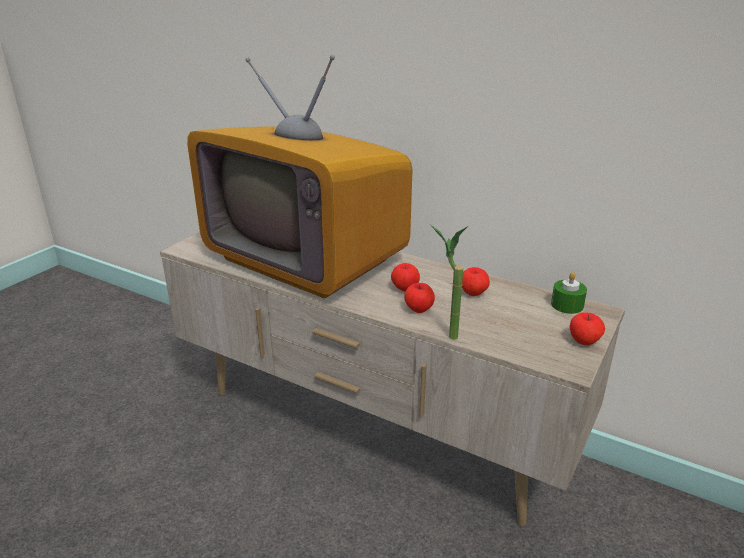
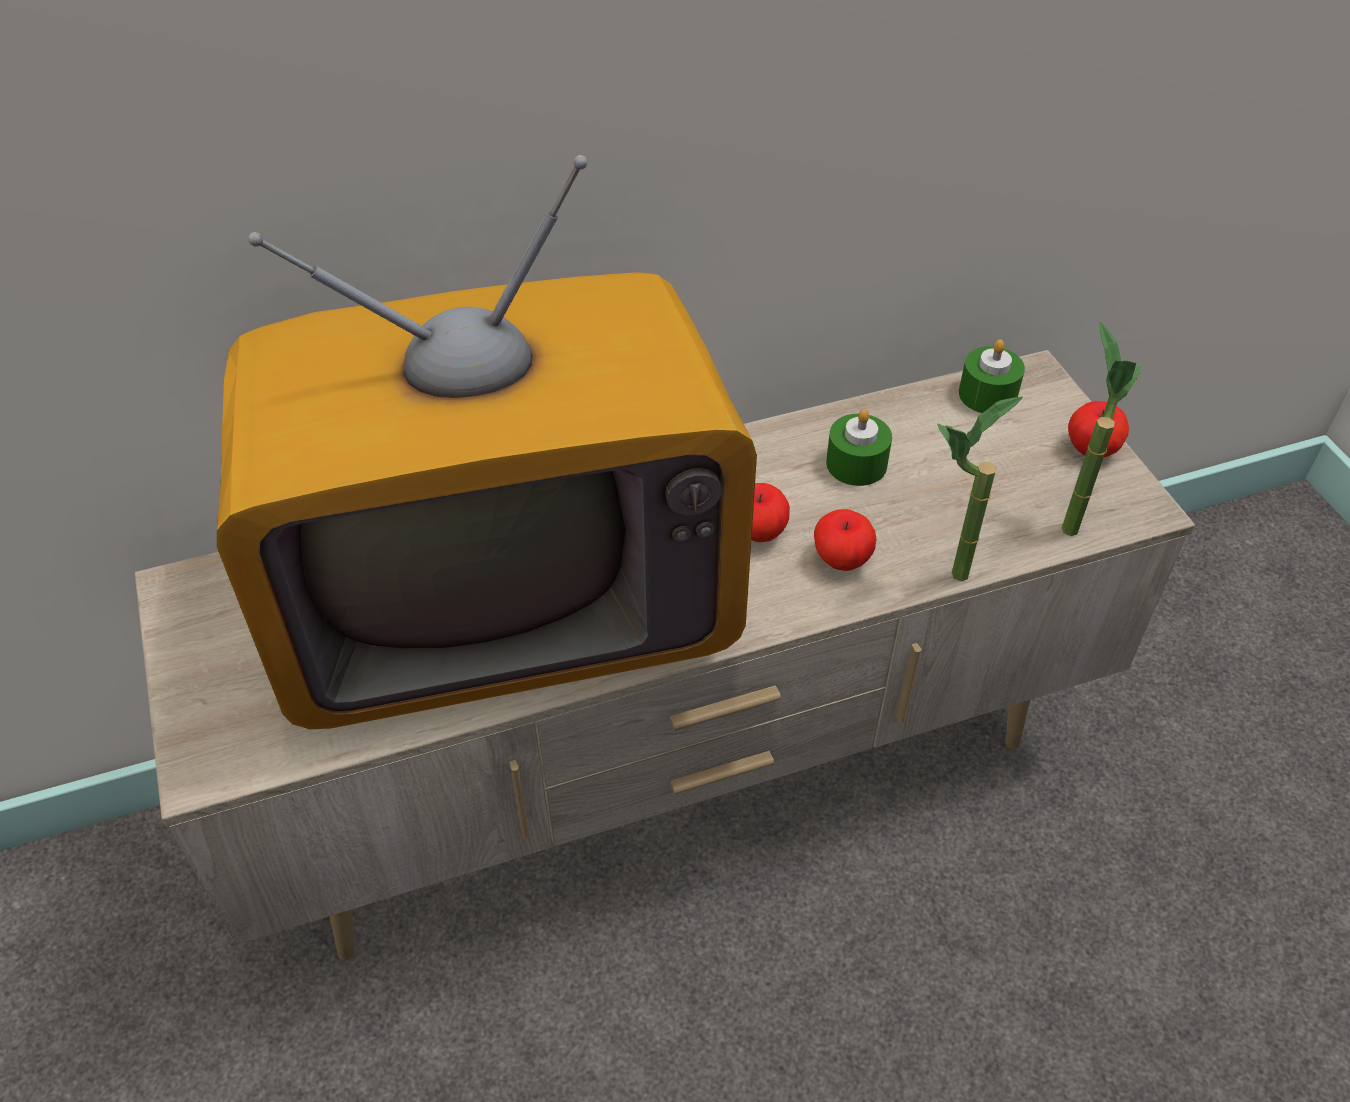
camera: 50 degrees left, 20 degrees up
(473, 293) = (856, 464): apple -> green candle
(531, 350) = (1066, 517): none -> potted plant

